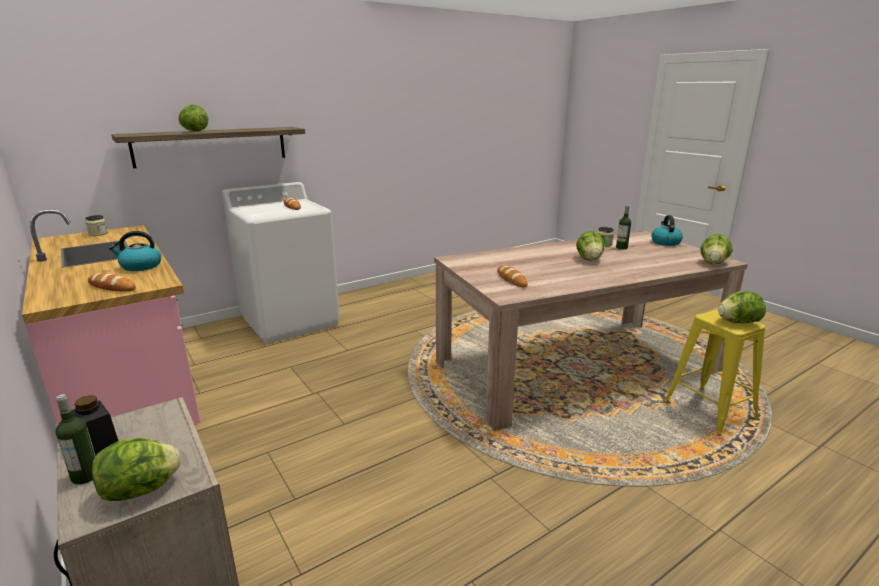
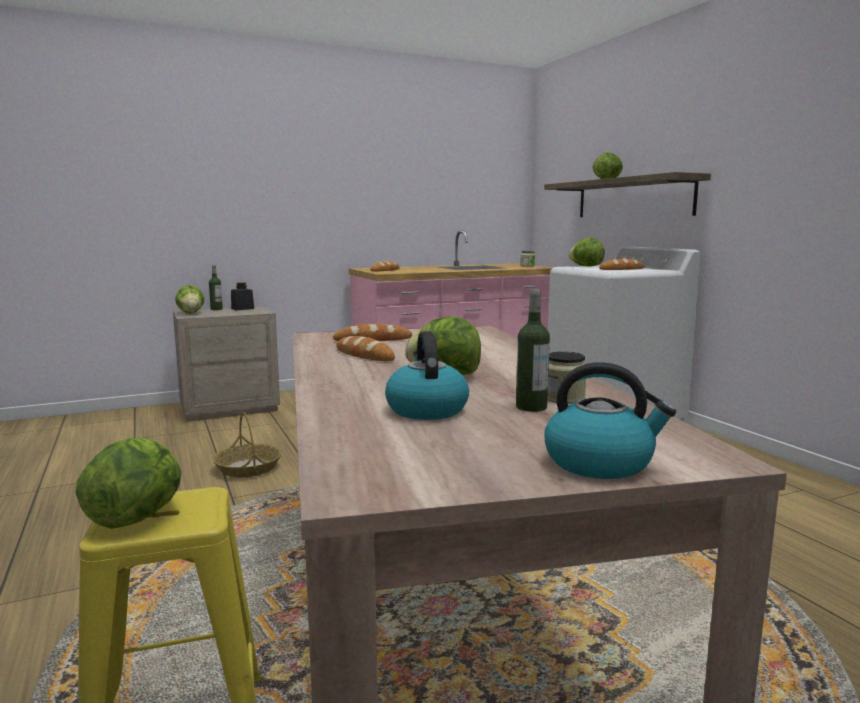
camera: 100 degrees right, 10 degrees down
(140, 266) = (428, 270): kettle -> kettle (426, 409)
(429, 485) = (248, 468): none -> basket
(561, 276) = (364, 355): none -> bread
(713, 263) = (346, 468): lettuce -> lettuce (586, 266)

